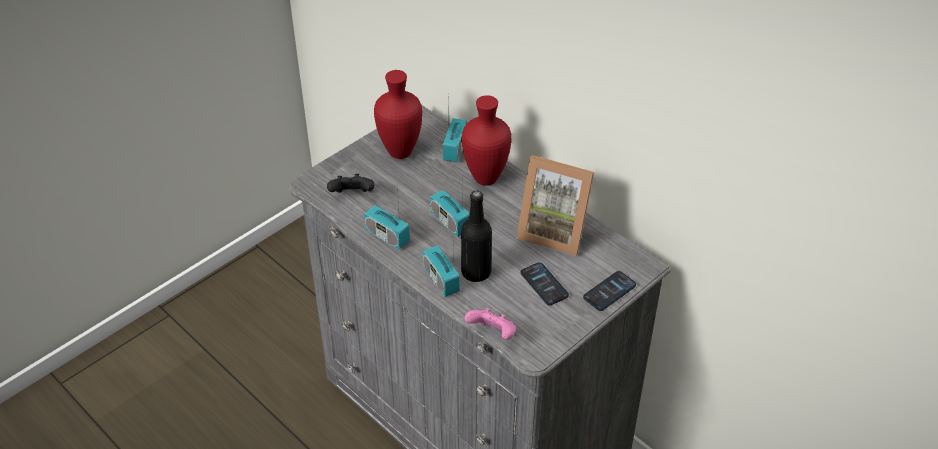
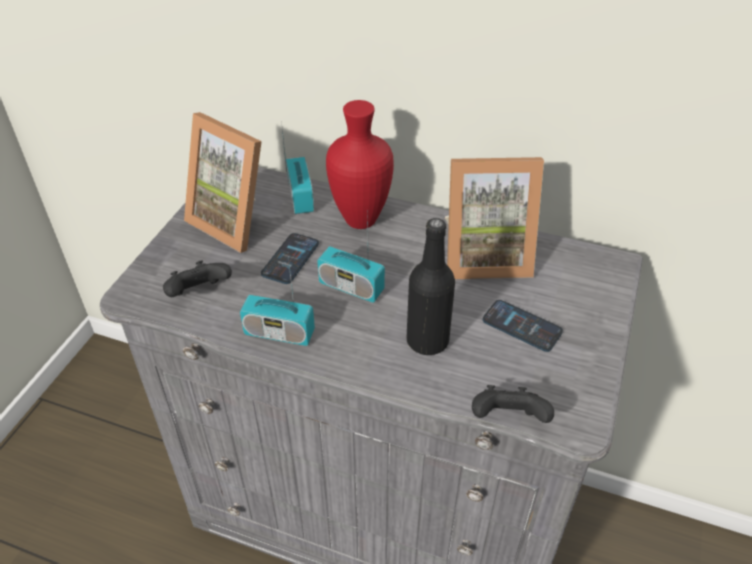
camera: 25 degrees left, 0 degrees up
(401, 152) = (236, 221): red vase -> picture frame
(441, 280) = (389, 368): radio -> none
(493, 334) = (507, 419): pink game controller -> black game controller
(609, 291) = (603, 307): phone -> phone (290, 259)

